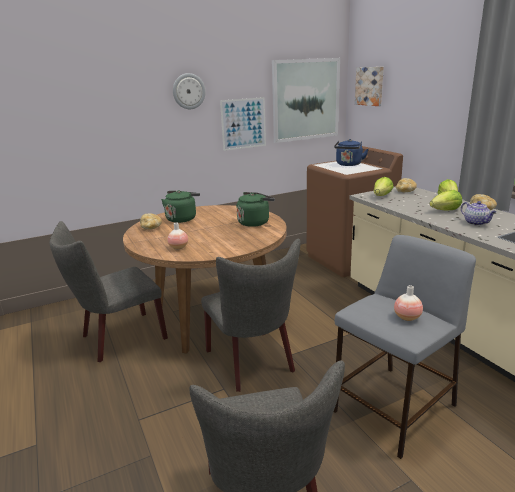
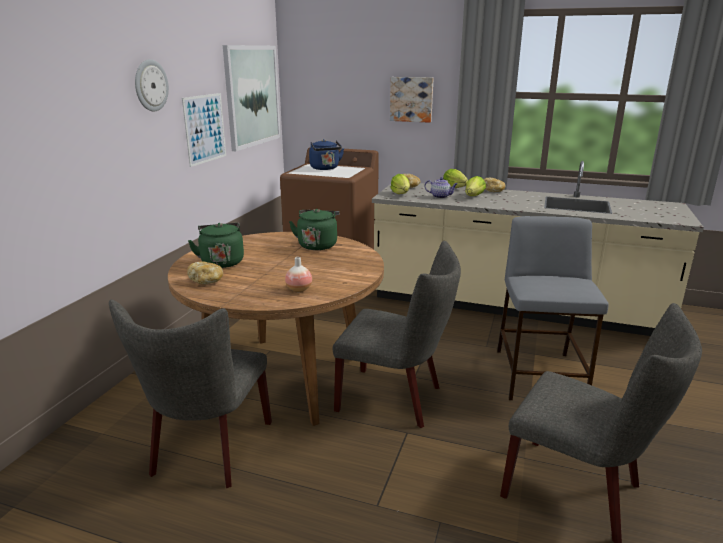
camera: 45 degrees left, 0 degrees up
(370, 86) = (318, 79): picture -> picture (411, 99)
(407, 317) = (568, 283): vase -> none
(476, 223) = (512, 201): teapot -> teapot (440, 196)

